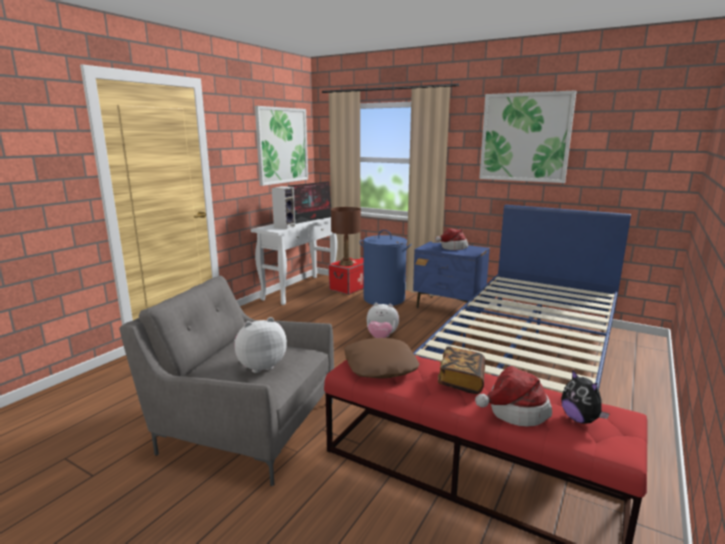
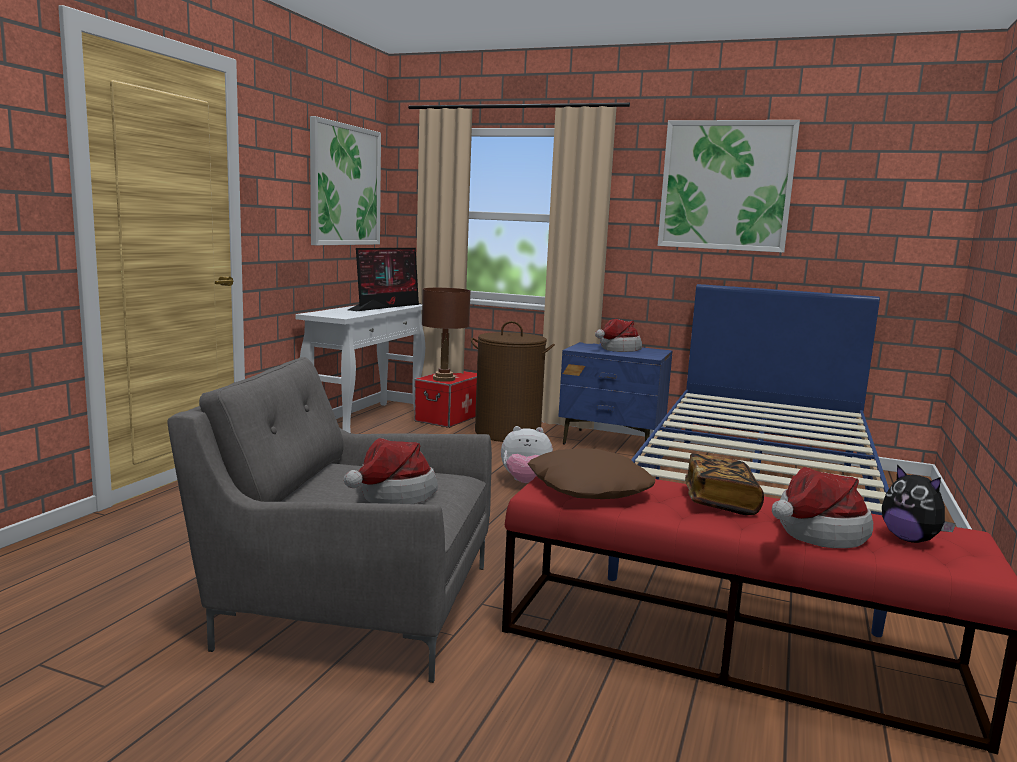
camera: 10 degrees left, 5 degrees down
(260, 366) = (391, 495): plush toy -> hat
(284, 226) = (351, 313): speaker -> none
(384, 299) = (508, 433): blue laundry basket -> brown laundry basket

